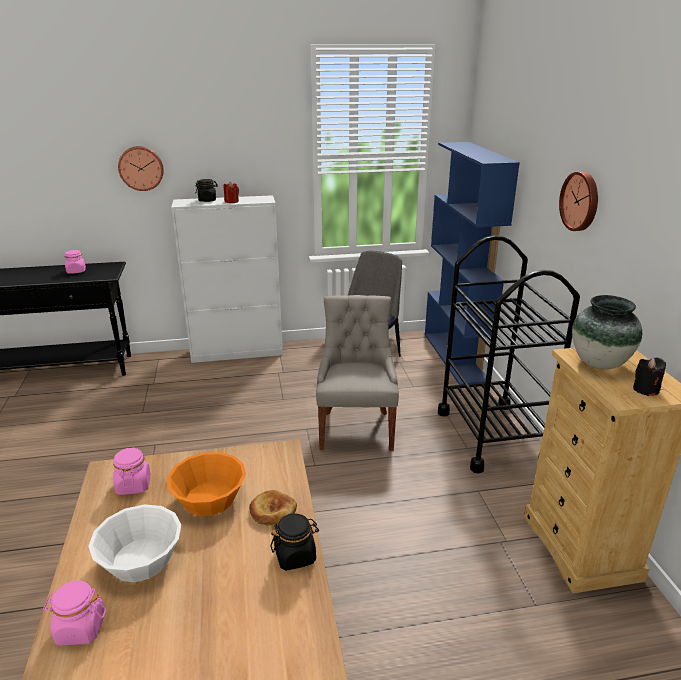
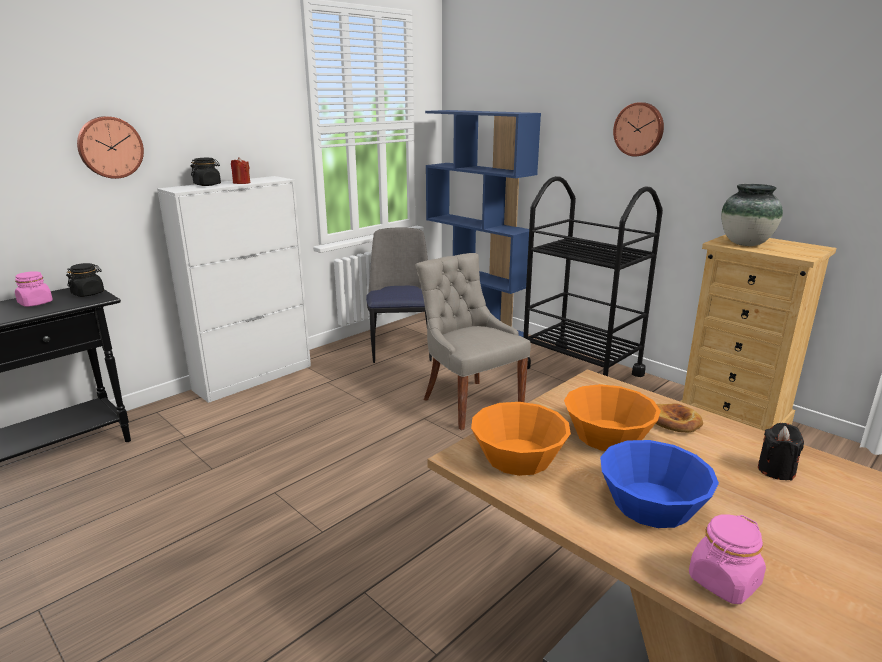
camera: 35 degrees left, 5 degrees down
(133, 485) = (519, 456): pink jar -> orange bowl
(141, 558) = (651, 503): white bowl -> blue bowl
(295, 556) = (754, 441): black jar -> black jar (88, 293)
(645, 389) = (799, 249): black candle -> black candle (776, 470)

